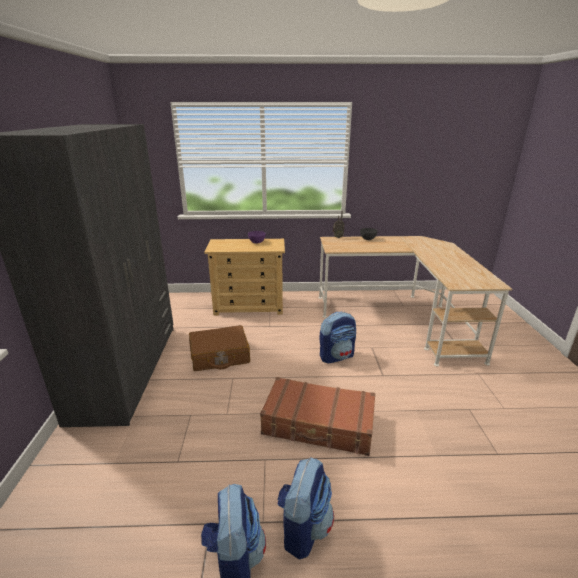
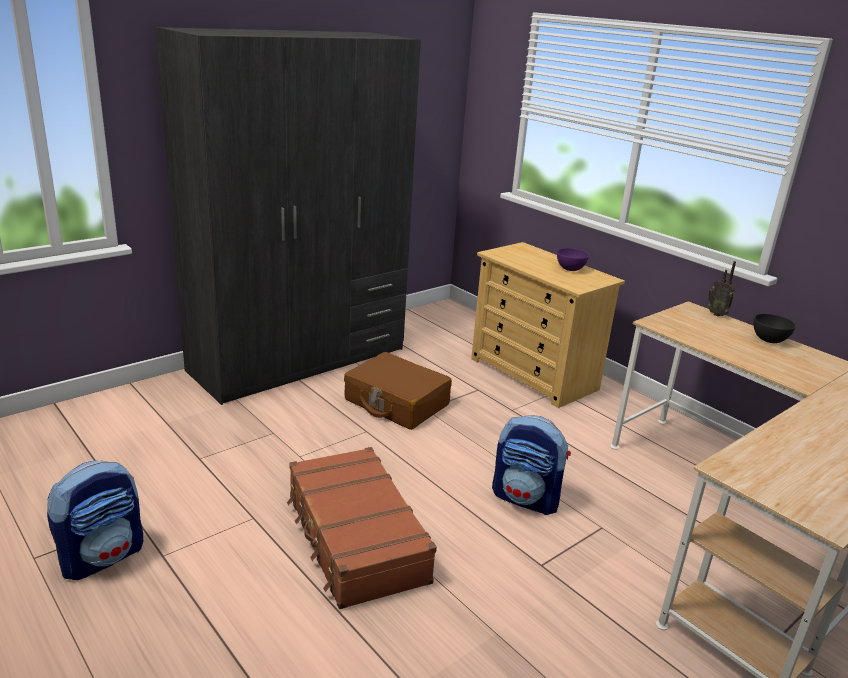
camera: 50 degrees right, 0 degrees up
(303, 528) = (175, 592): backpack -> none

